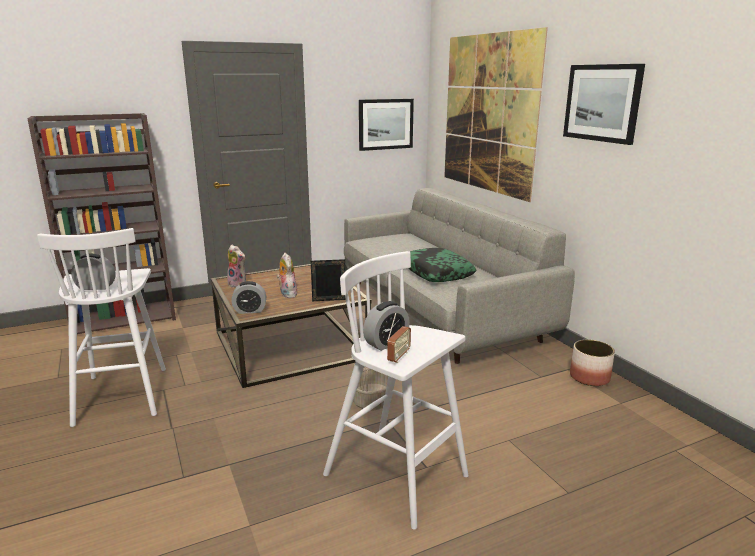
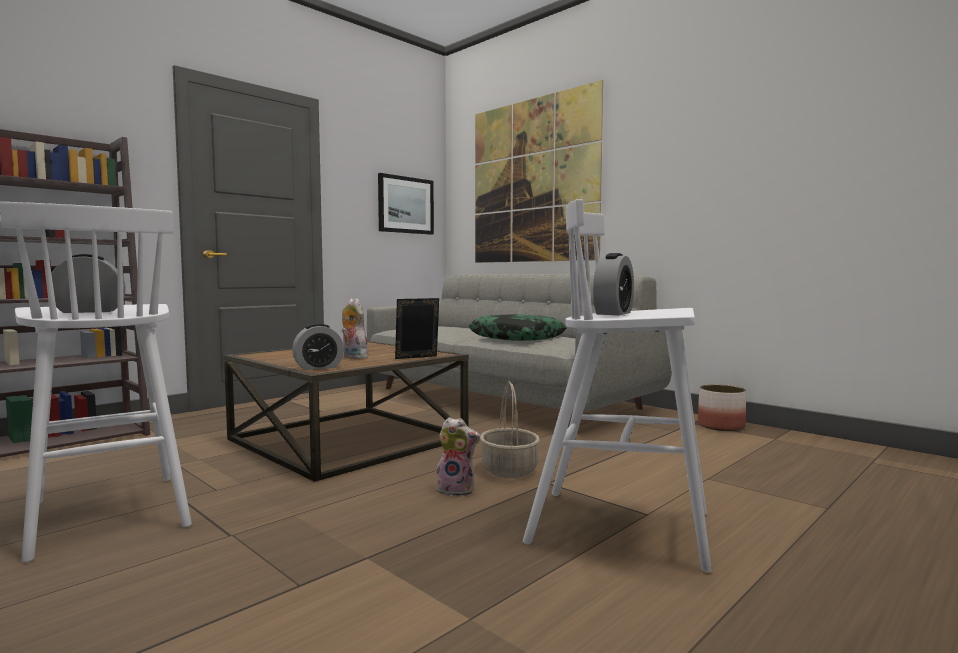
camera: 20 degrees left, 15 degrees down
(239, 284) = (273, 356): plush toy -> plush toy (457, 490)
(398, 357) = (653, 313): radio -> none
(602, 103) = (681, 137): picture -> none

